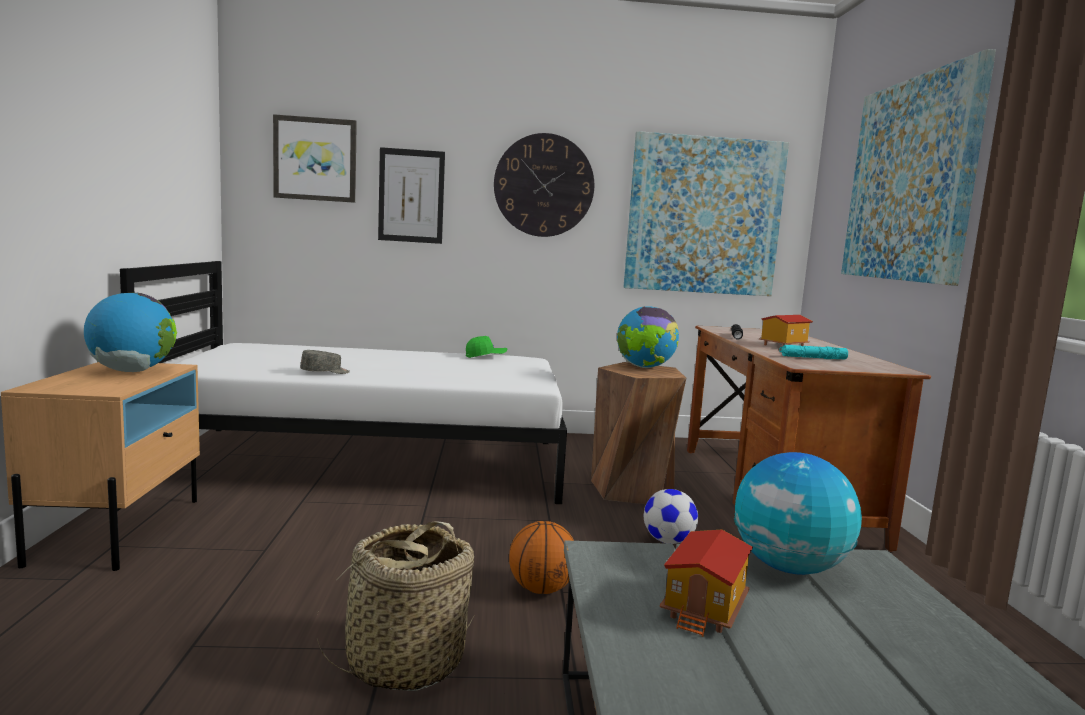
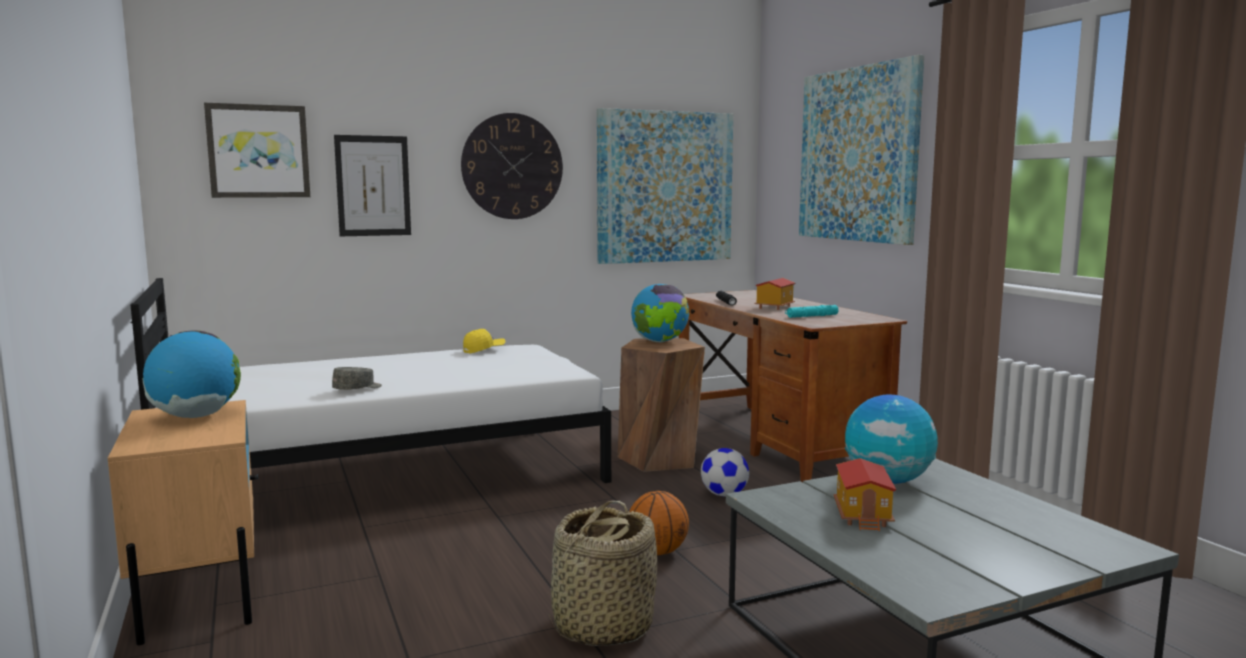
camera: 20 degrees left, 0 degrees up
(485, 356) = (484, 350): green cap -> yellow cap

